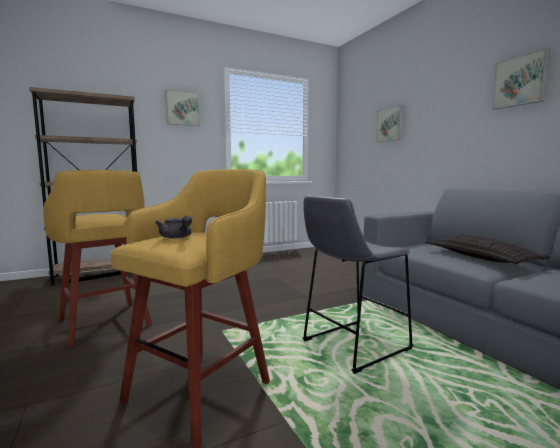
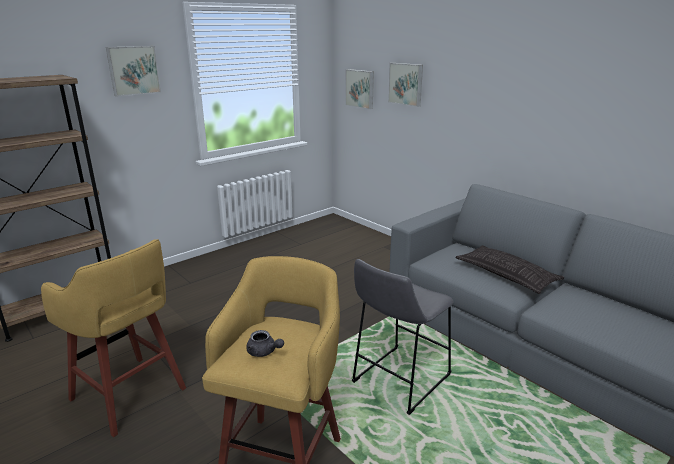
camera: 15 degrees left, 15 degrees up
(520, 81) = (551, 77): picture -> picture (360, 88)

